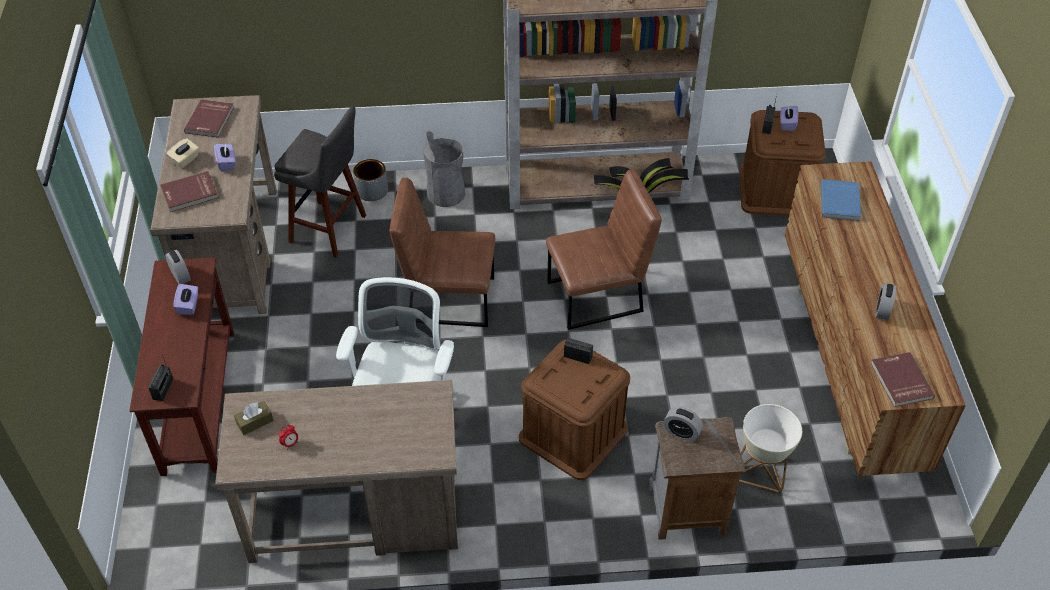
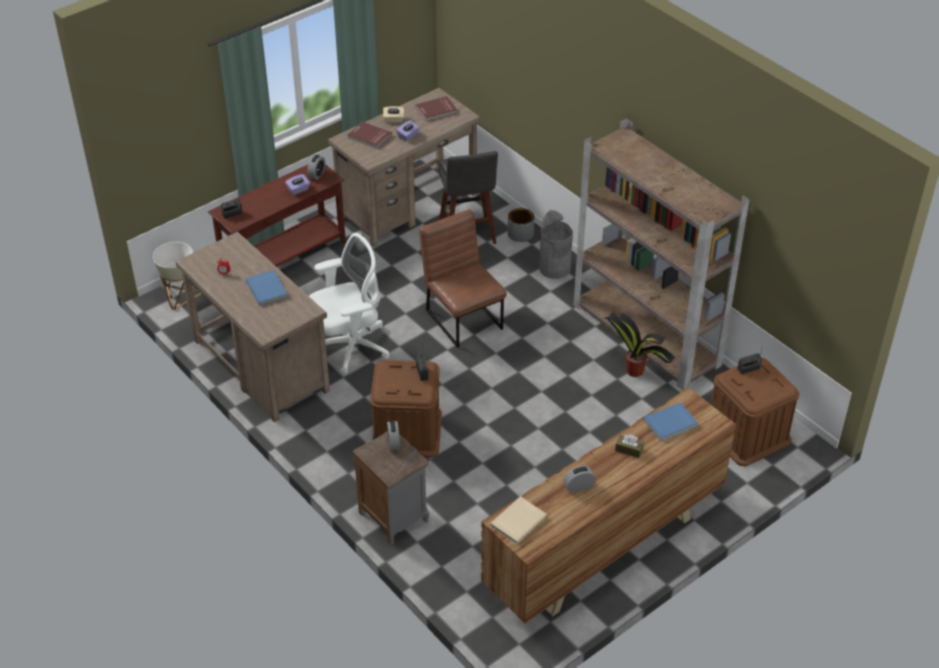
camera: 55 degrees right, 5 degrees down
(255, 422) = (227, 252): brown tissue box -> brown tissue box (629, 450)
(361, 414) = (267, 289): none -> blue book
(598, 296) = (537, 387): brown chair -> none
(759, 474) = (457, 541): planter -> planter (180, 297)
(787, 124) = (763, 378): purple tissue box -> none
(900, 381) = (517, 521): red book -> beige book

